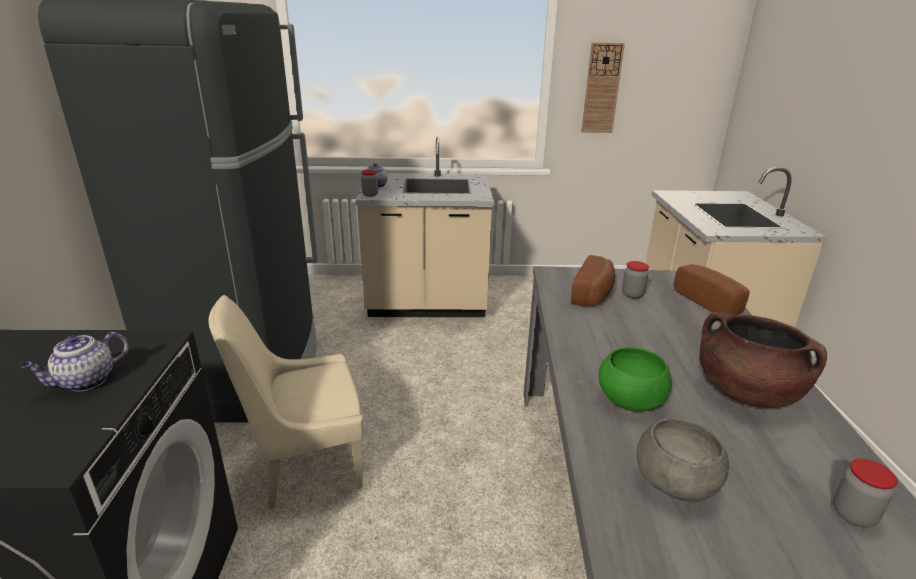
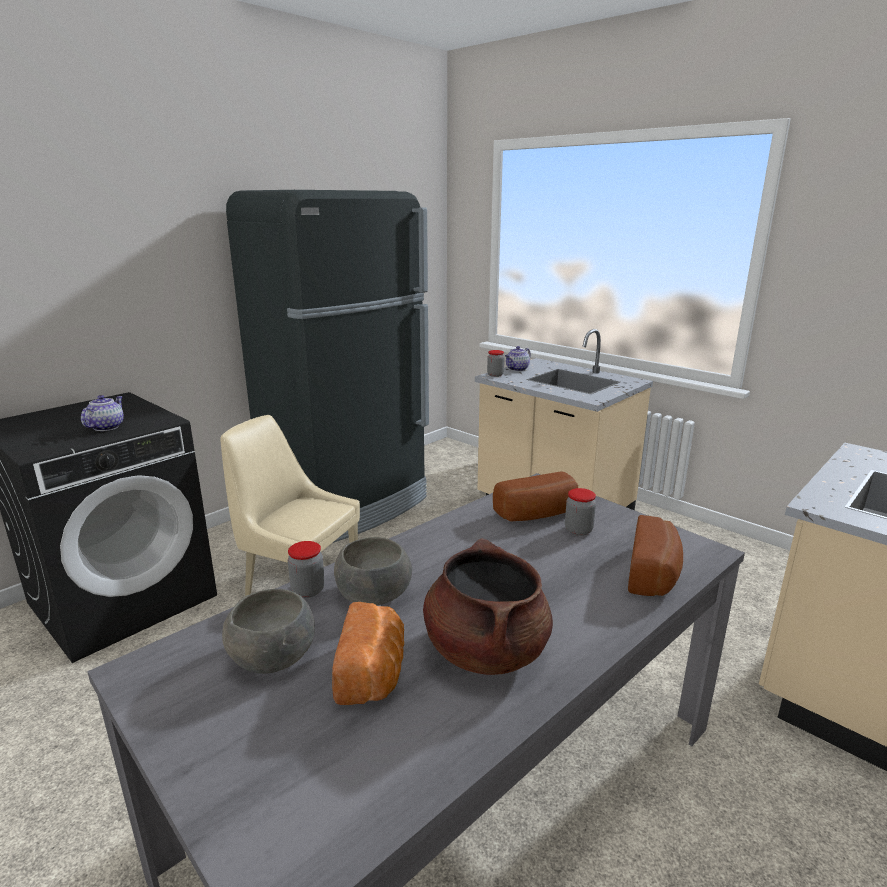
camera: 45 degrees right, 5 degrees down
(85, 381) = (107, 427): teapot -> teapot turned 105 degrees clockwise
(601, 89) = (836, 293): wall clock -> none
(630, 399) = (373, 594): green bowl -> grey bowl
(739, 446) = (373, 673): none -> bread
(853, 515) = (336, 777): jar -> jar (308, 590)

